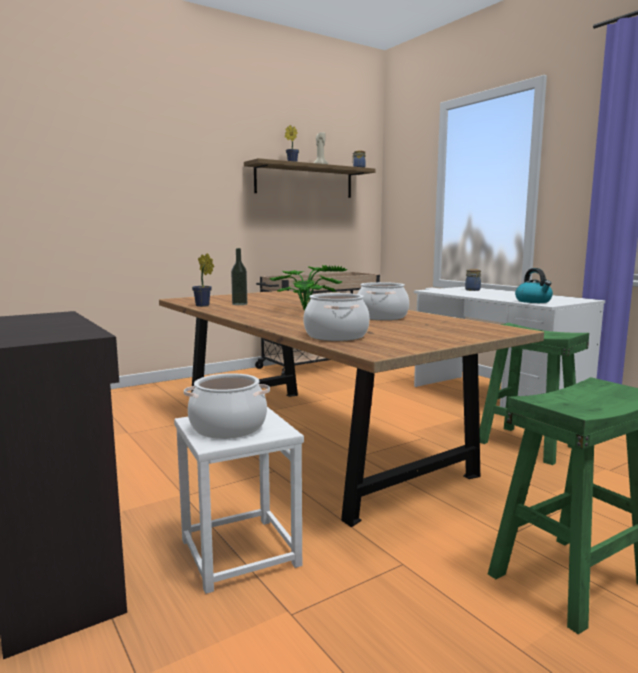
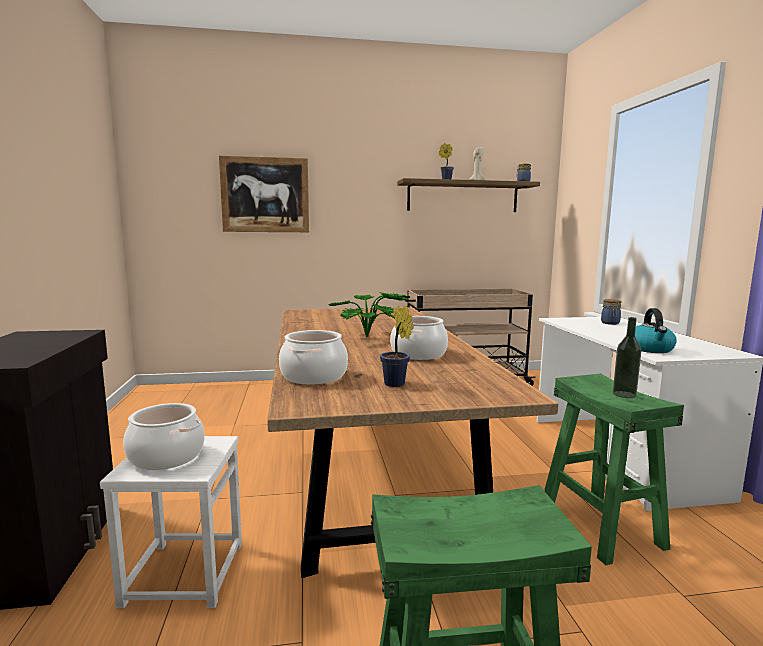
camera: 25 degrees right, 0 degrees up
(101, 170) = (265, 195): none -> picture
(204, 306) = (297, 321): potted plant -> potted plant (396, 384)
(239, 304) = (330, 322): bottle -> bottle (624, 394)

